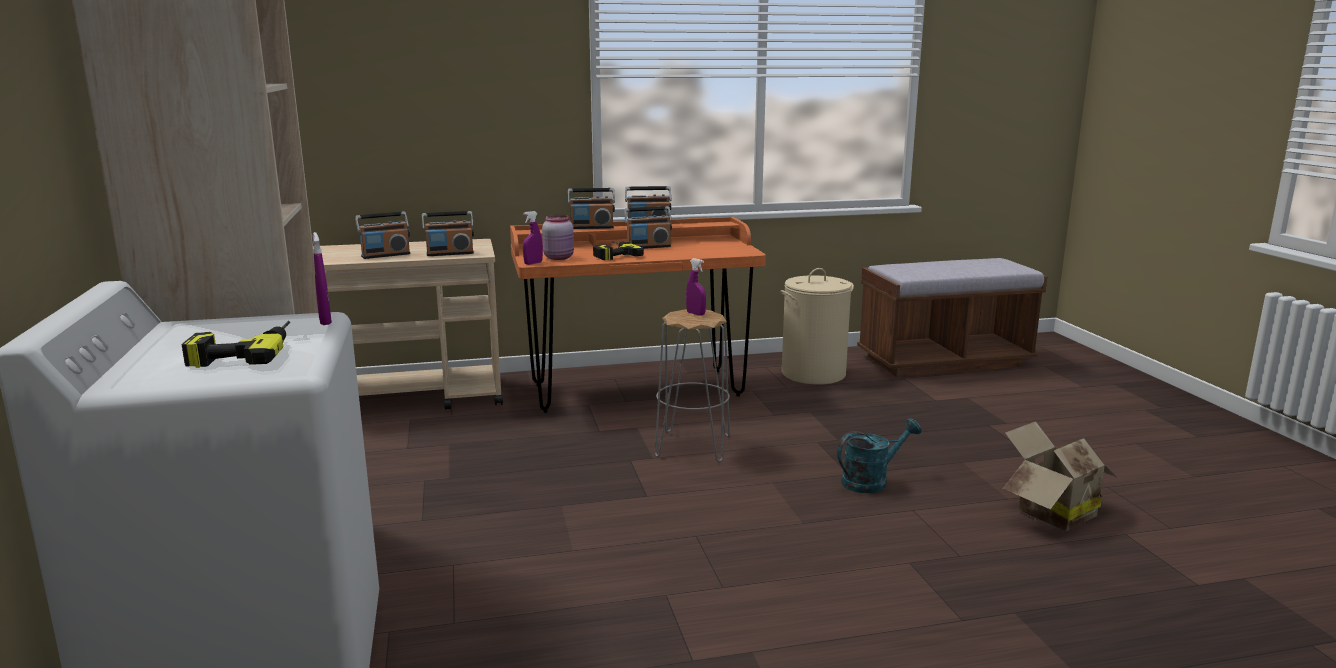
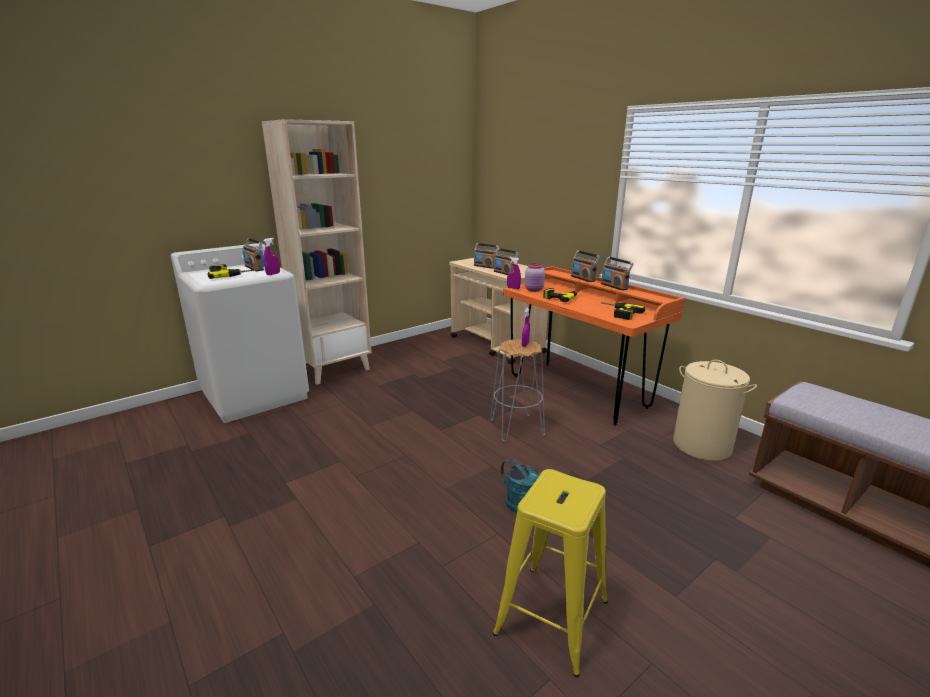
camera: 65 degrees right, 5 degrees up
(648, 247) = (596, 300): radio -> radio (254, 268)
(709, 249) = (617, 313): none -> power drill
(1050, 513) = (552, 617): cardboard box -> yellow stool

